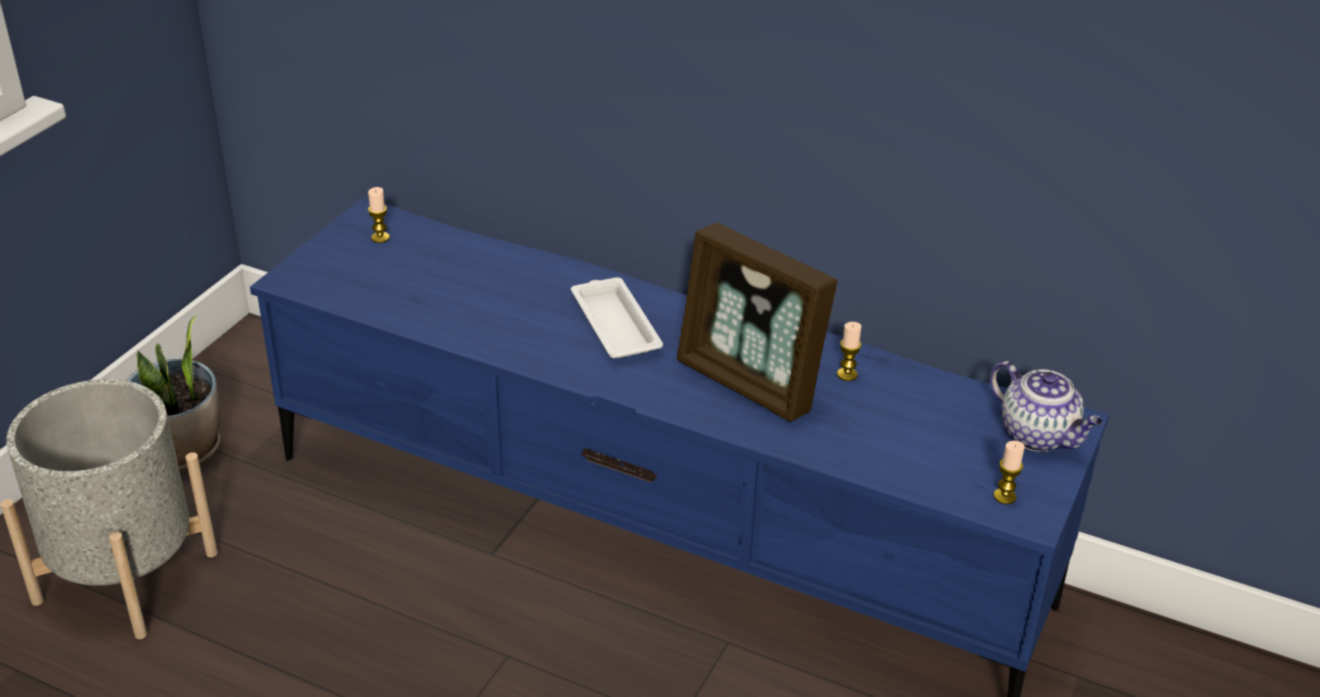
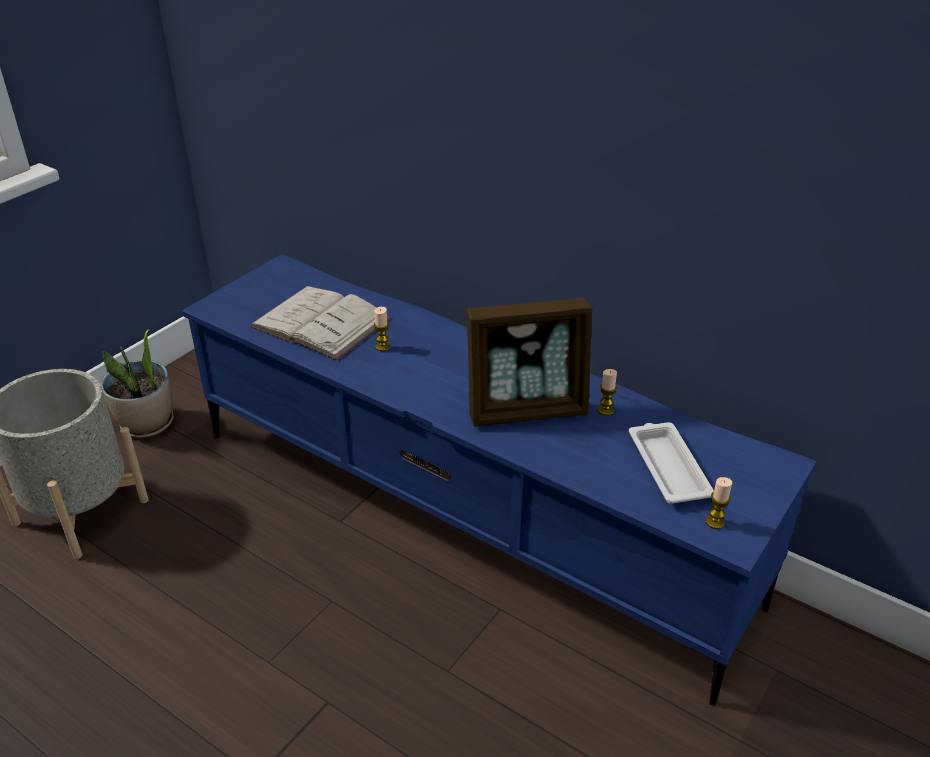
camera: 10 degrees right, 0 degrees up
(380, 238) = (284, 283): candle -> candle (382, 347)
(448, 289) = (320, 322): none -> white book
(614, 324) = (435, 357): white tray -> white tray (667, 467)
(750, 383) = (527, 410): picture frame -> picture frame turned 60 degrees counterclockwise
(1039, 436) = (753, 474): teapot -> none

